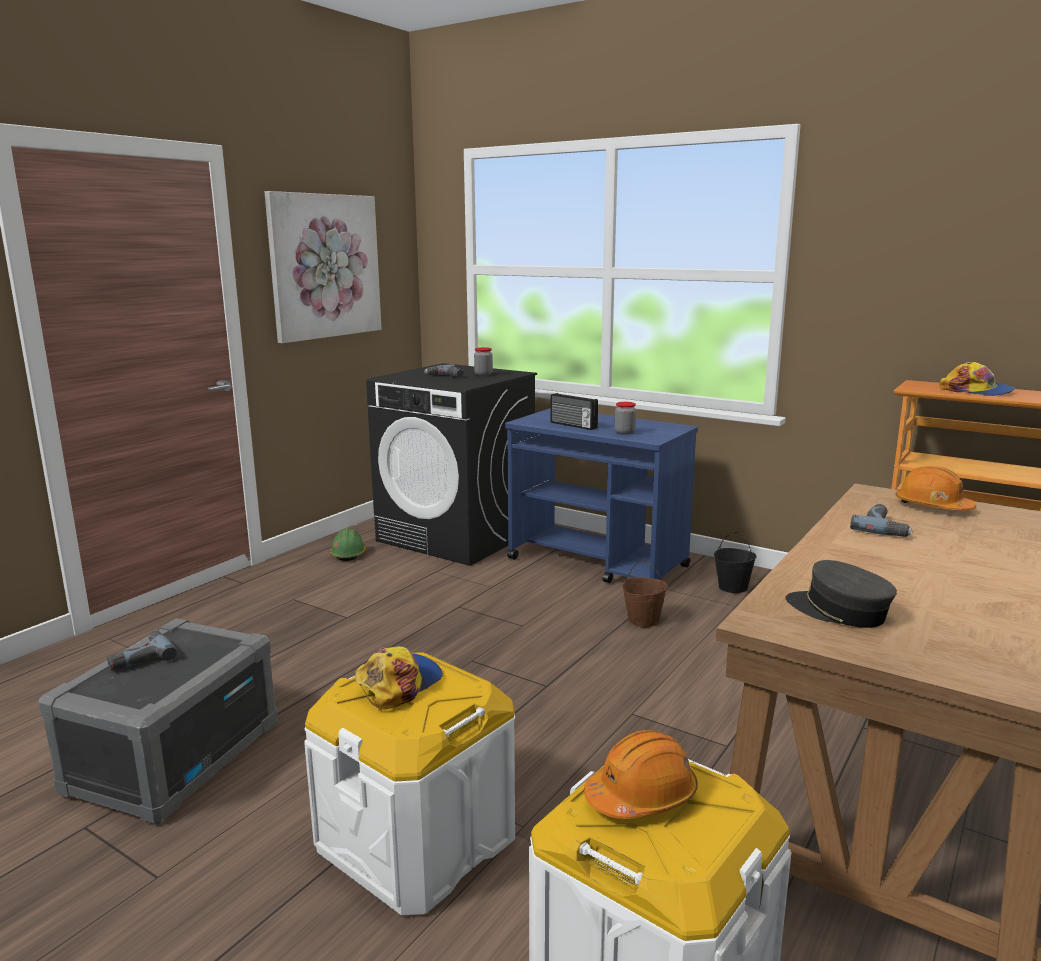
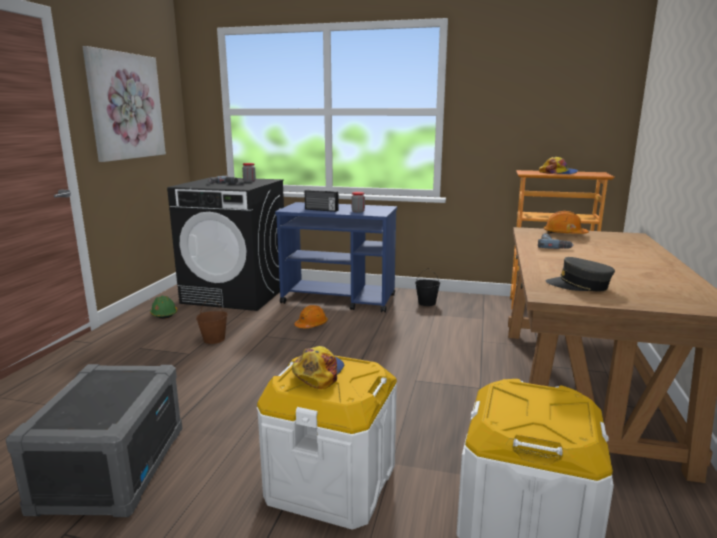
camera: 20 degrees left, 0 degrees up
(139, 657) = (77, 394): power drill -> none
(641, 796) = (524, 406): orange hard hat -> orange hard hat (311, 325)
(643, 620) = (388, 328): brown bucket -> brown bucket (214, 339)

